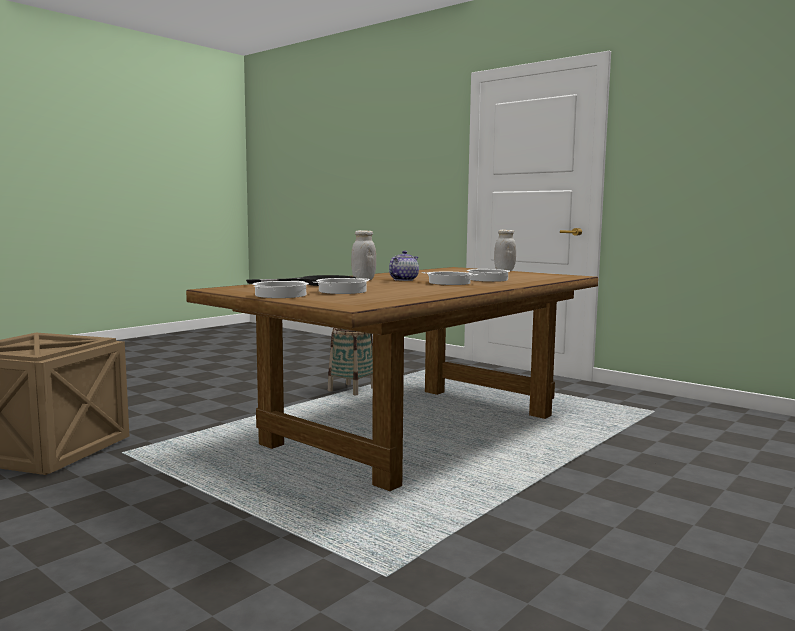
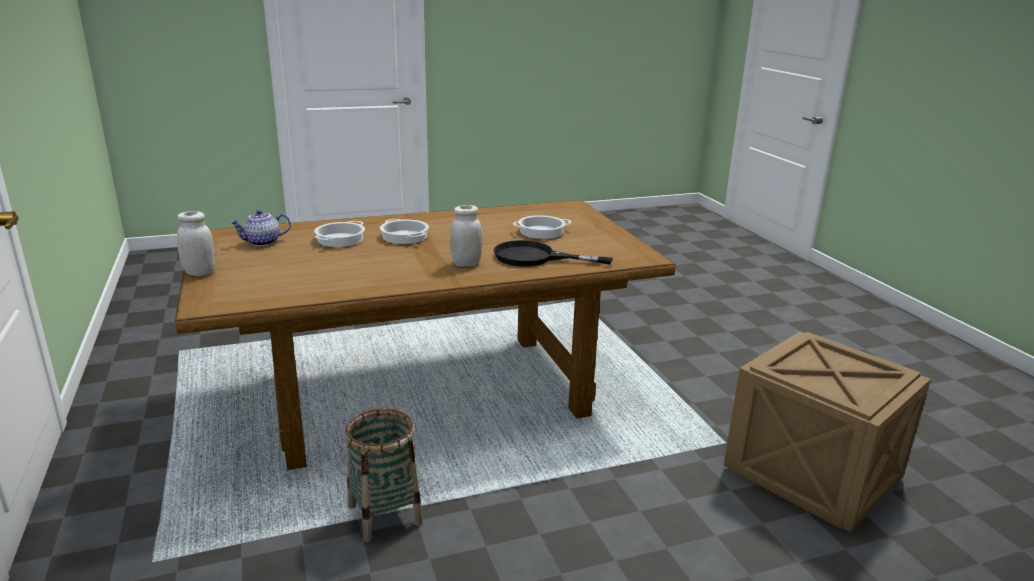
camera: 150 degrees left, 15 degrees up
(280, 295) = (600, 232): cooking pot -> none
(403, 280) = (426, 255): teapot -> teapot (263, 242)

